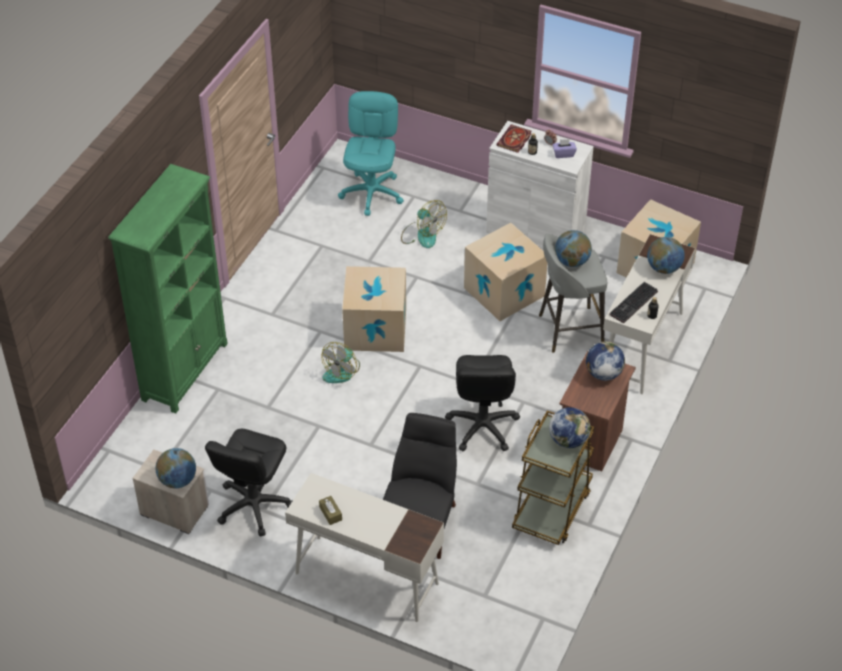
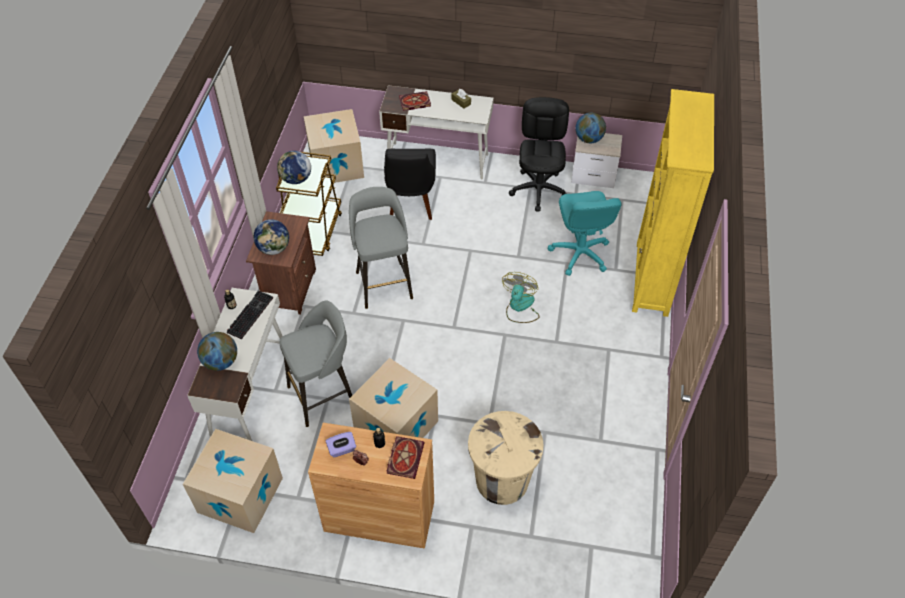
camera: 165 degrees right, 5 degrees up
(185, 371) = (651, 279): green bookcase -> yellow bookcase
(372, 193) = (579, 529): turquoise office chair -> turquoise office chair (579, 253)
(375, 329) = (507, 355): cardboard box -> cardboard box (336, 165)
(393, 526) = (414, 102): none -> book
(422, 235) = (502, 480): fan -> beige trash can
(482, 427) = (383, 283): black office chair -> grey stool
(535, 231) = (379, 516): white cabinet -> brown cabinet
(572, 261) = (317, 350): globe -> none

